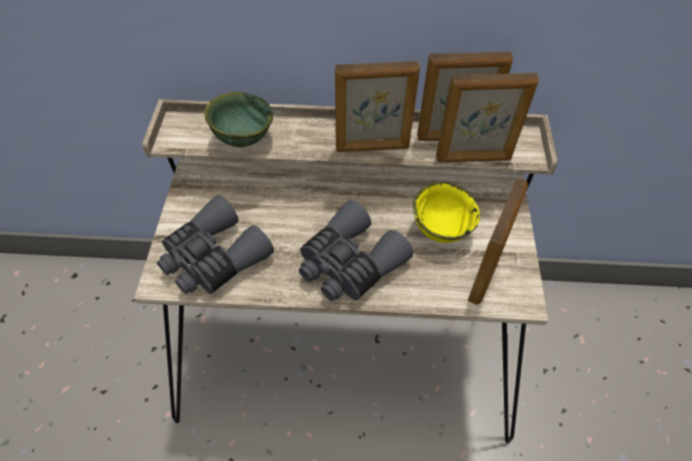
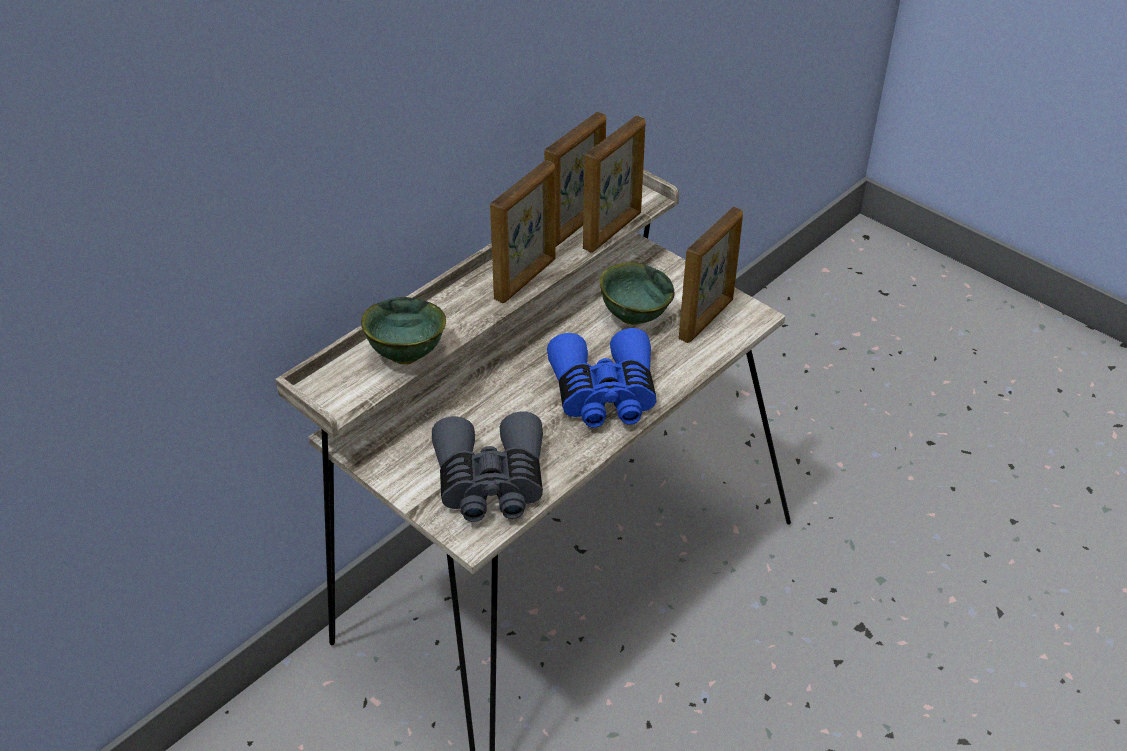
camera: 50 degrees left, 10 degrees down
(349, 264) = (604, 394): grey binoculars -> blue binoculars
(441, 229) = (633, 316): yellow bowl -> green bowl
(486, 273) = (707, 319): picture frame -> picture frame turned 60 degrees clockwise

